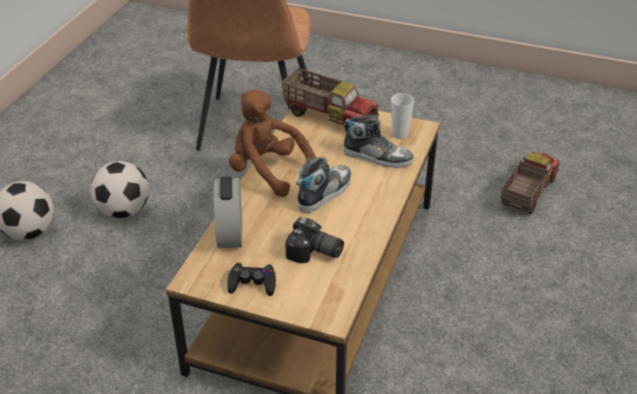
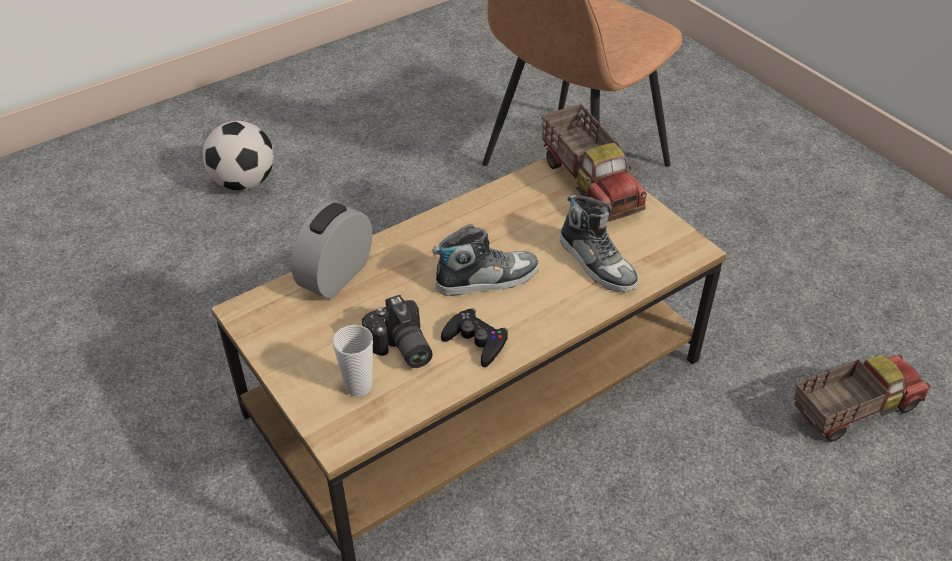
camera: 35 degrees right, 5 degrees up
(123, 211) = (349, 201): football -> none
(252, 283) = (299, 349): black game controller -> black game controller (476, 341)
(267, 171) = (449, 221): brown plush toy -> none
(400, 134) = (656, 245): cup -> cup (358, 386)

